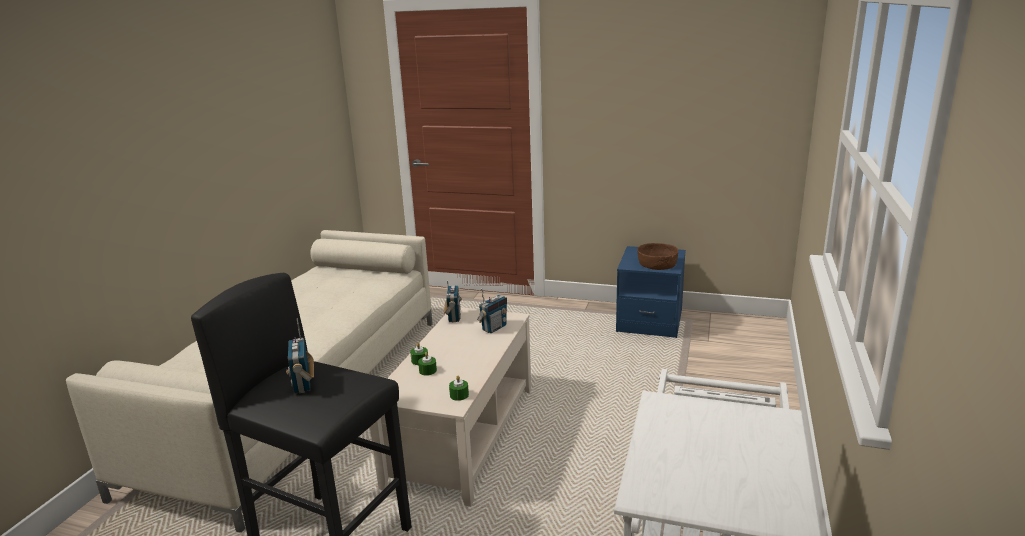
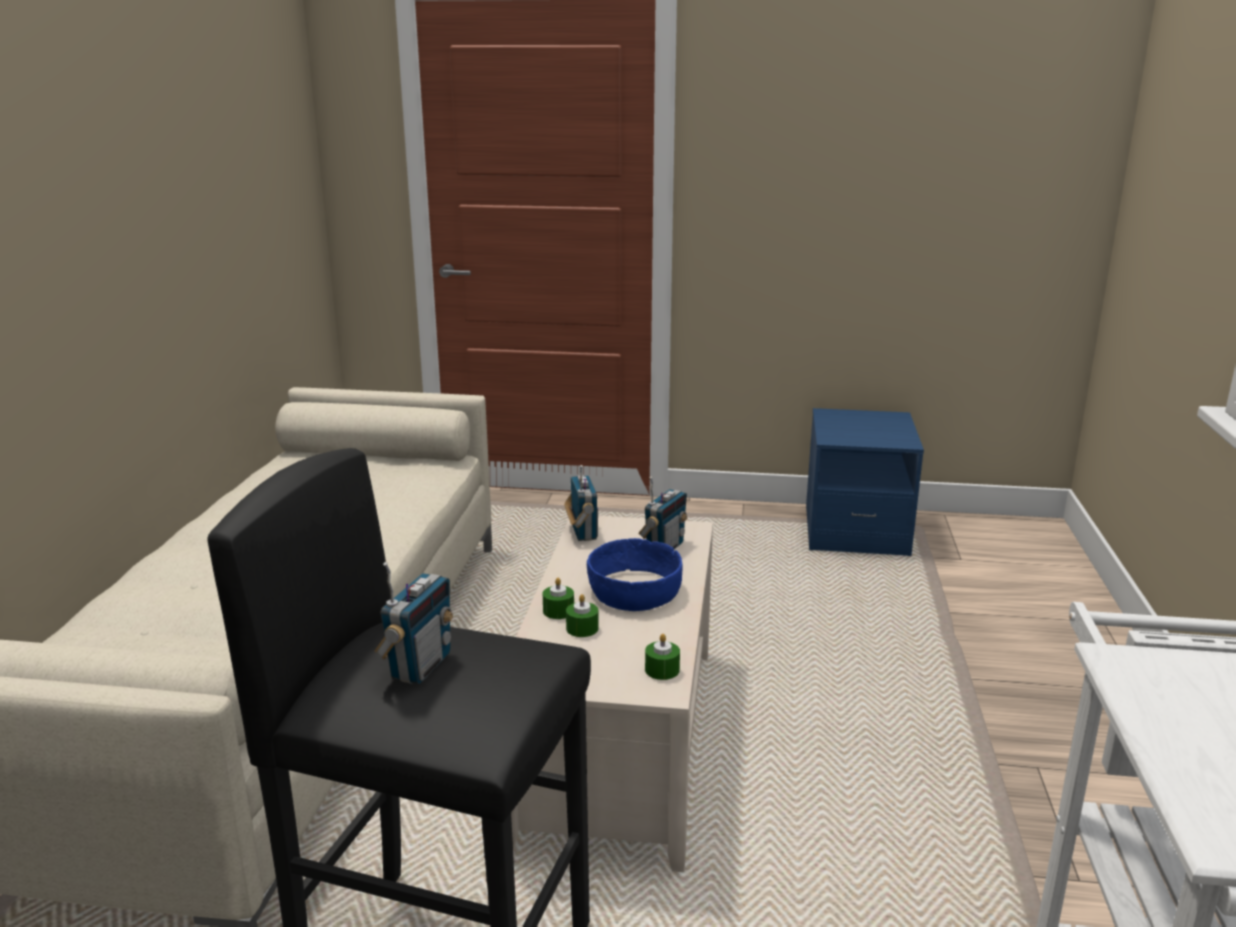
camera: 10 degrees left, 0 degrees up
(303, 385) = (420, 666): radio -> radio turned 135 degrees counterclockwise
(465, 352) = (634, 592): none -> blue bowl
(656, 263) = (876, 434): brown bowl -> none

